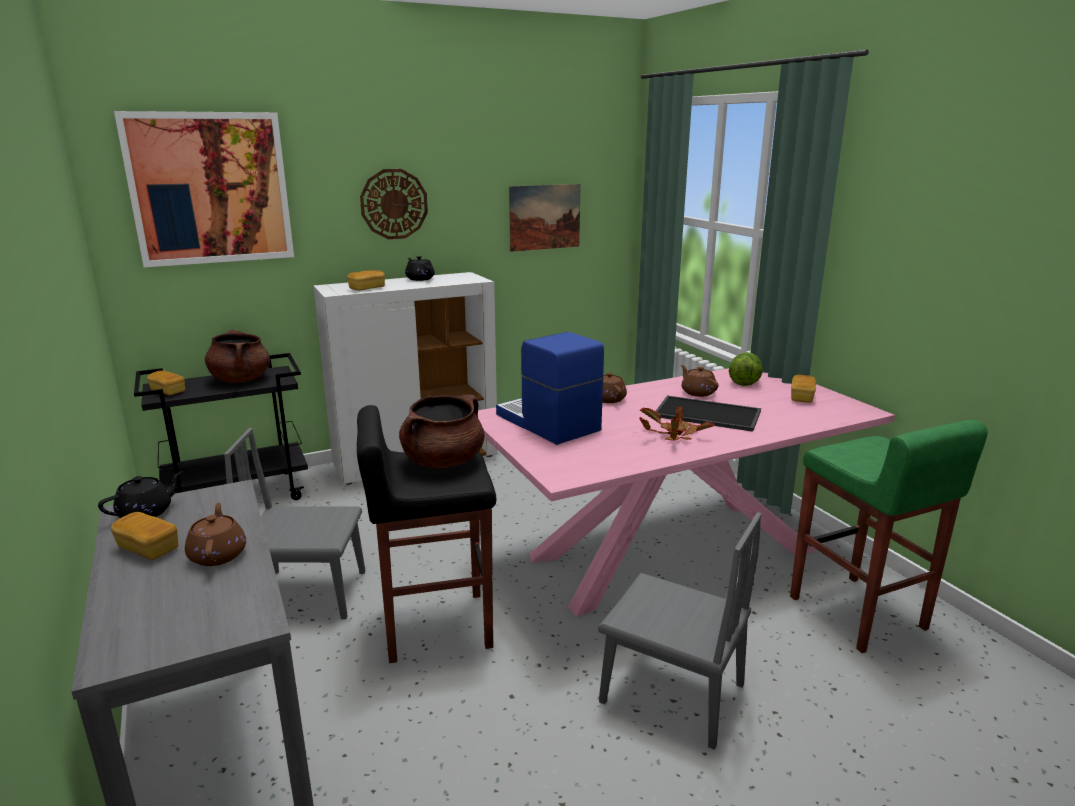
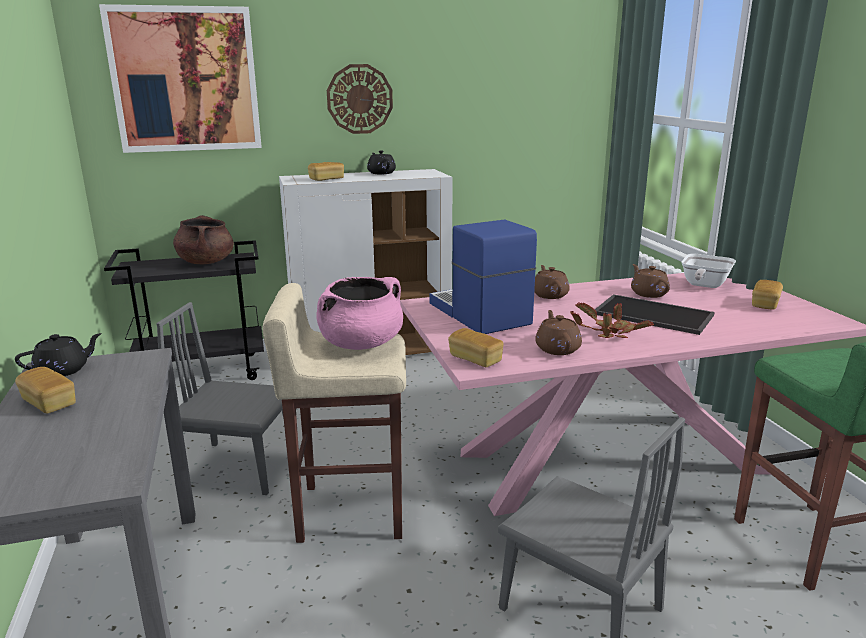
camera: 10 degrees right, 0 degrees up
(168, 391) = (138, 269): bread -> bread (475, 359)
(218, 554) = (108, 413): brown teapot -> brown teapot (557, 348)
(435, 625) = (350, 510): black stool -> beige stool
(443, 461) = (361, 344): brown cooking pot -> pink cooking pot
(544, 217) = (512, 116): picture -> none
(744, 381) = (703, 285): lettuce -> frying pan

